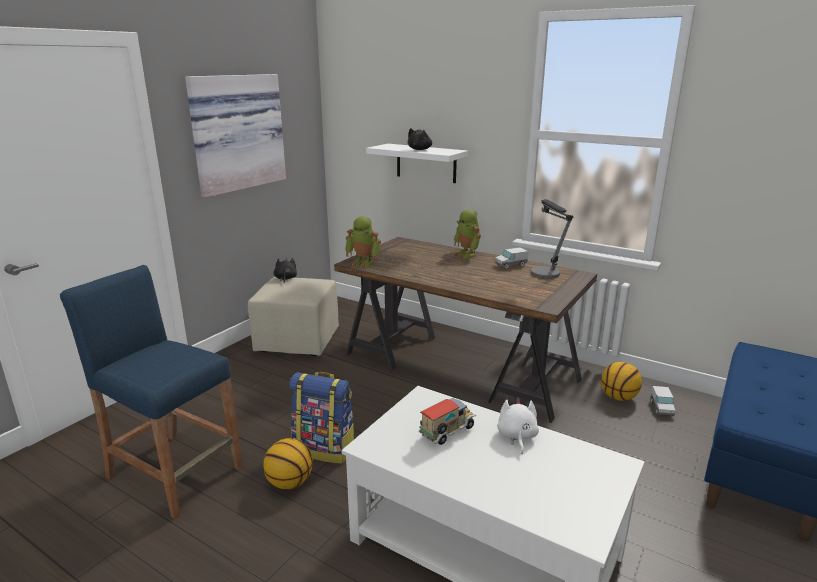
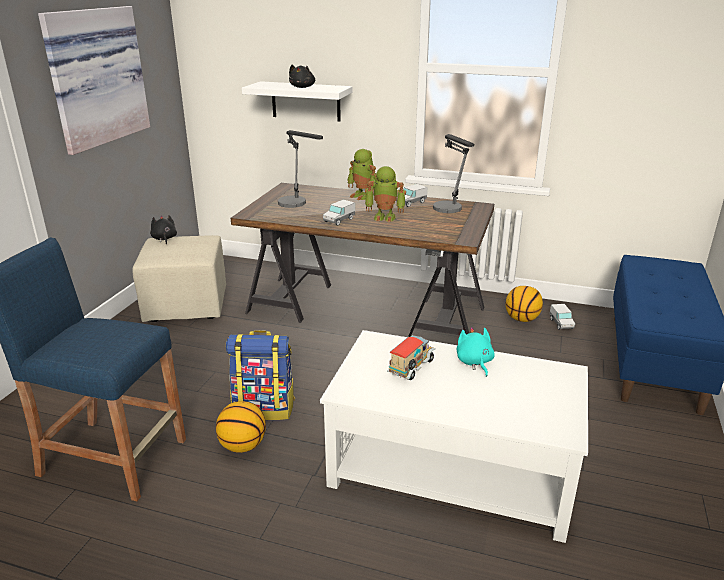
camera: 15 degrees left, 5 degrees up
(363, 263) = (261, 214): toy robot -> toy robot (385, 217)
(400, 258) = (297, 205): none -> table lamp
(431, 275) = (339, 220): none -> toy truck
(517, 436) = (474, 362): white plush toy -> turquoise plush toy

